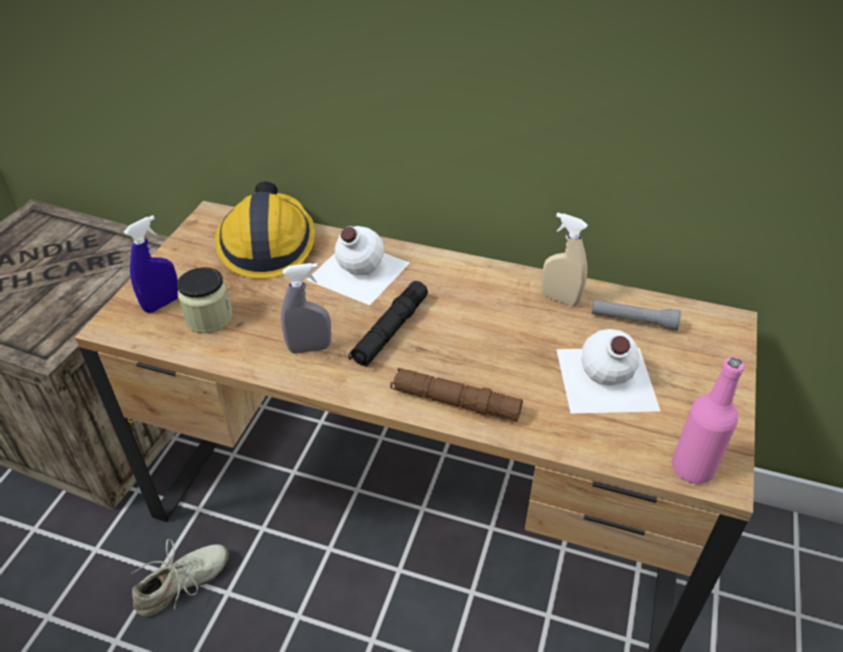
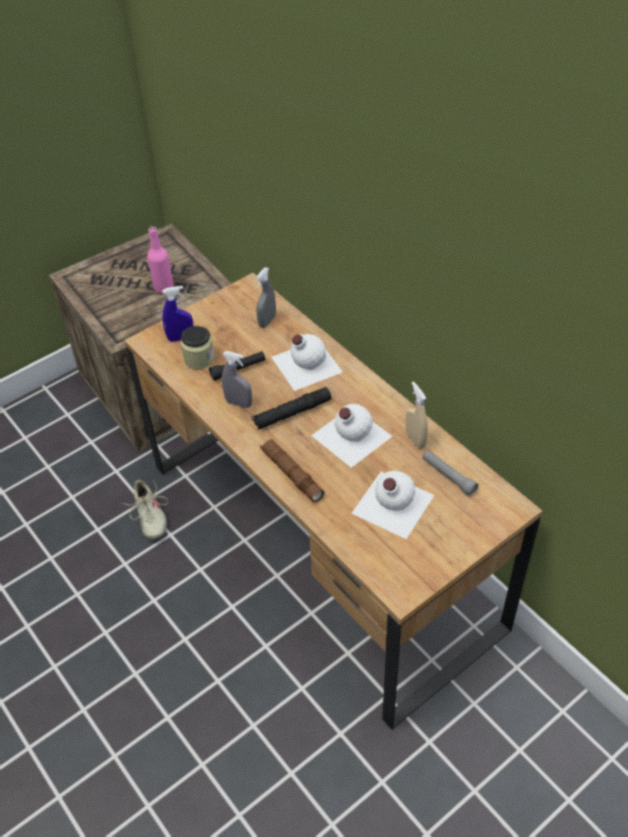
camera: 35 degrees right, 5 degrees up
(183, 584) = (149, 516): beige shoe -> beige shoe turned 75 degrees clockwise
(267, 244) = (267, 321): hard hat -> grey spray bottle
(274, 310) = (238, 369): none -> black flashlight
(483, 326) = (350, 435): none -> white bottle
(692, 468) = (390, 579): pink bottle -> pink bottle (163, 287)

